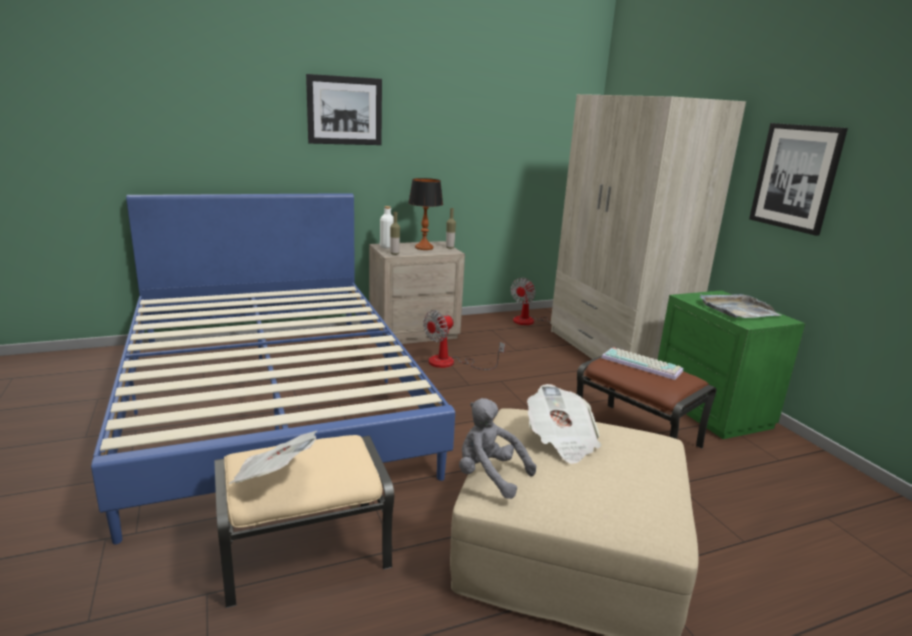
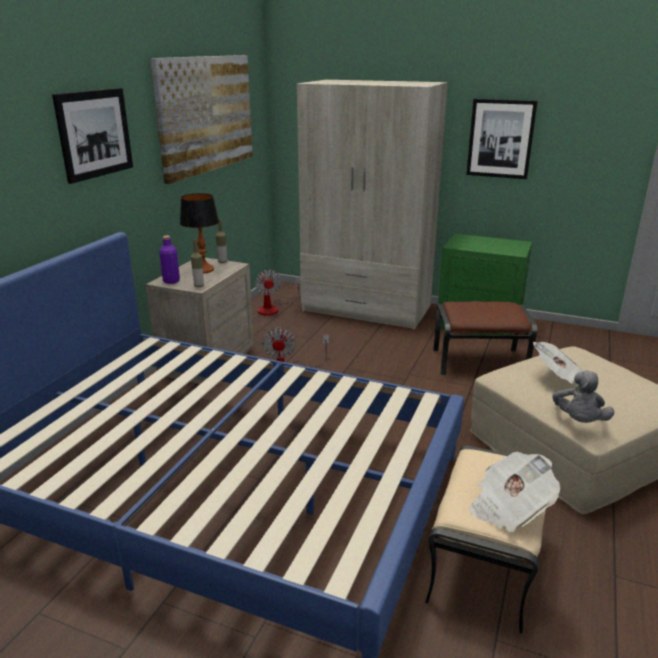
camera: 45 degrees left, 5 degrees up
(387, 247) = (171, 281): white bottle -> purple bottle
(489, 475) = (579, 421): grey plush toy -> grey plush toy turned 60 degrees counterclockwise
(491, 117) = (206, 114): none -> picture
(642, 364) = (479, 306): keyboard -> none
(737, 309) = (492, 245): grey tray -> none

